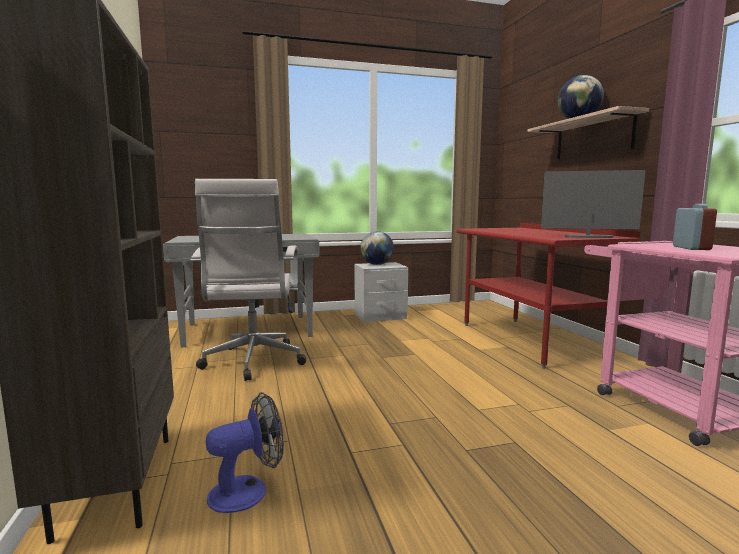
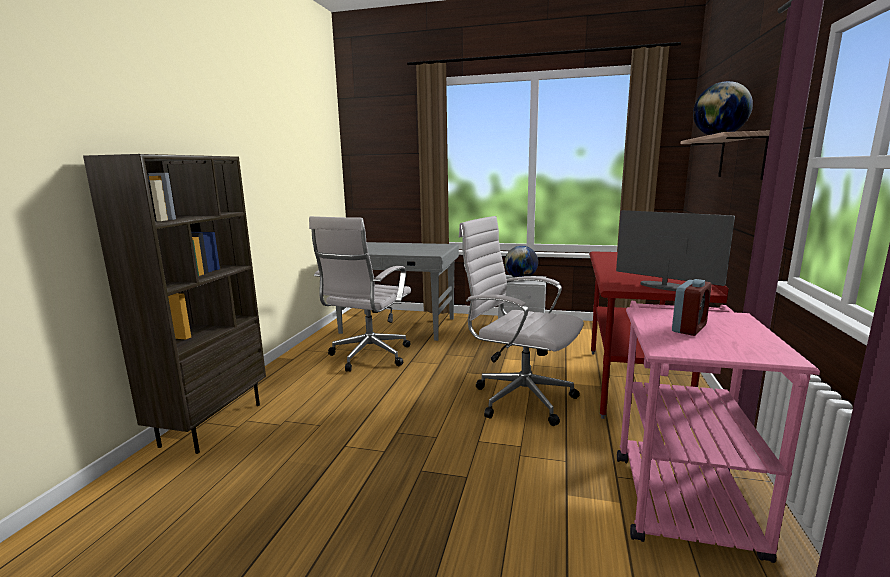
camera: 30 degrees right, 5 degrees up
(248, 490) = (262, 451): fan -> none
(459, 368) = (519, 398): none -> white office chair

